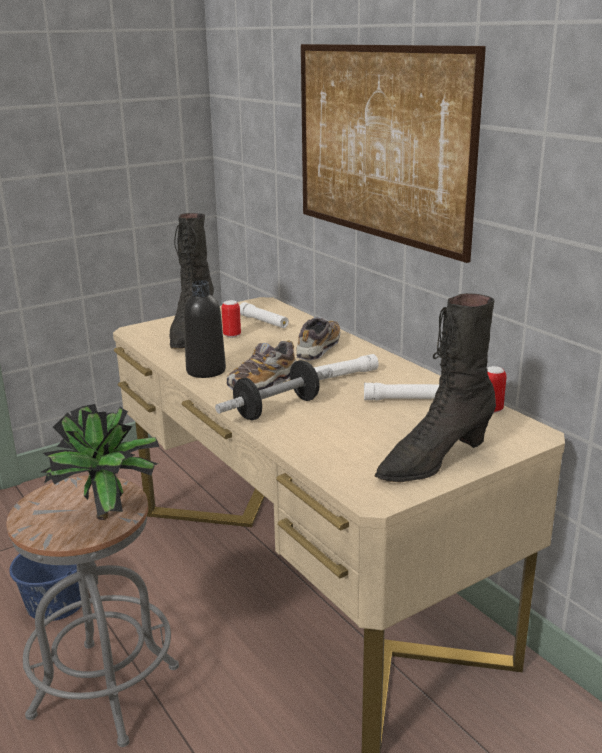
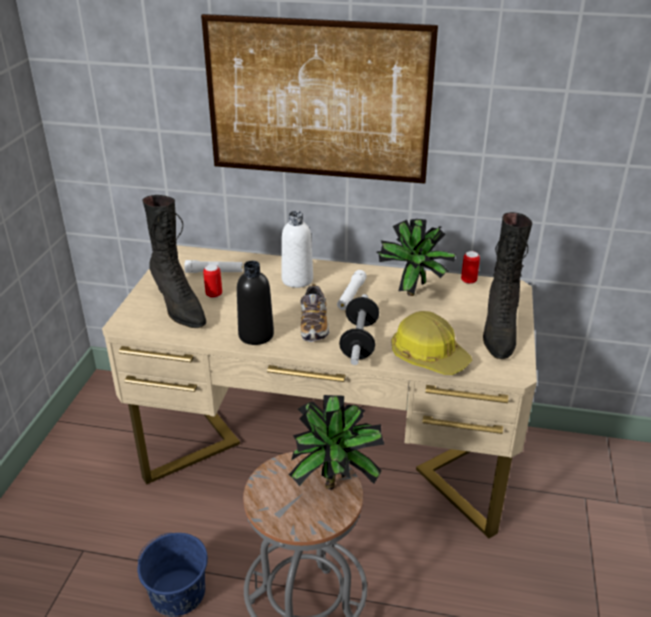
camera: 45 degrees left, 10 degrees up
(315, 446) = (428, 356): none -> hard hat
(318, 349) = (297, 280): shoe -> white bottle
(403, 399) = (415, 296): white flashlight -> potted plant

